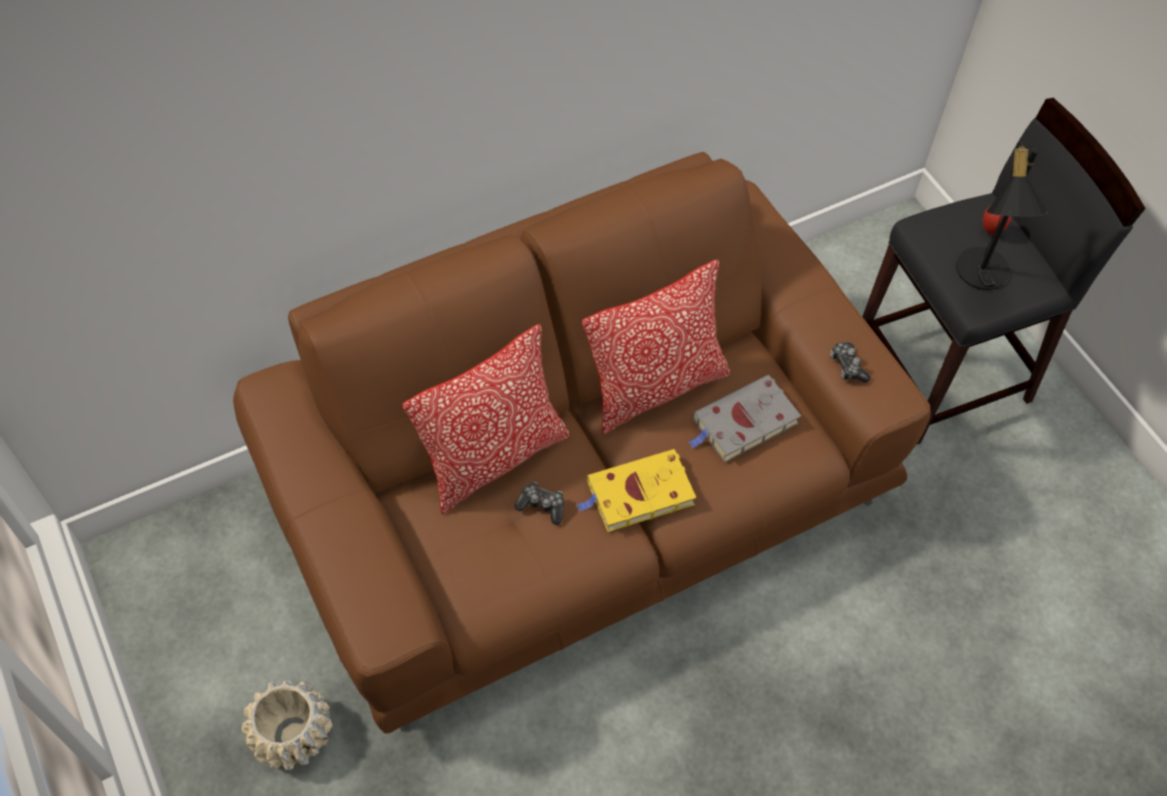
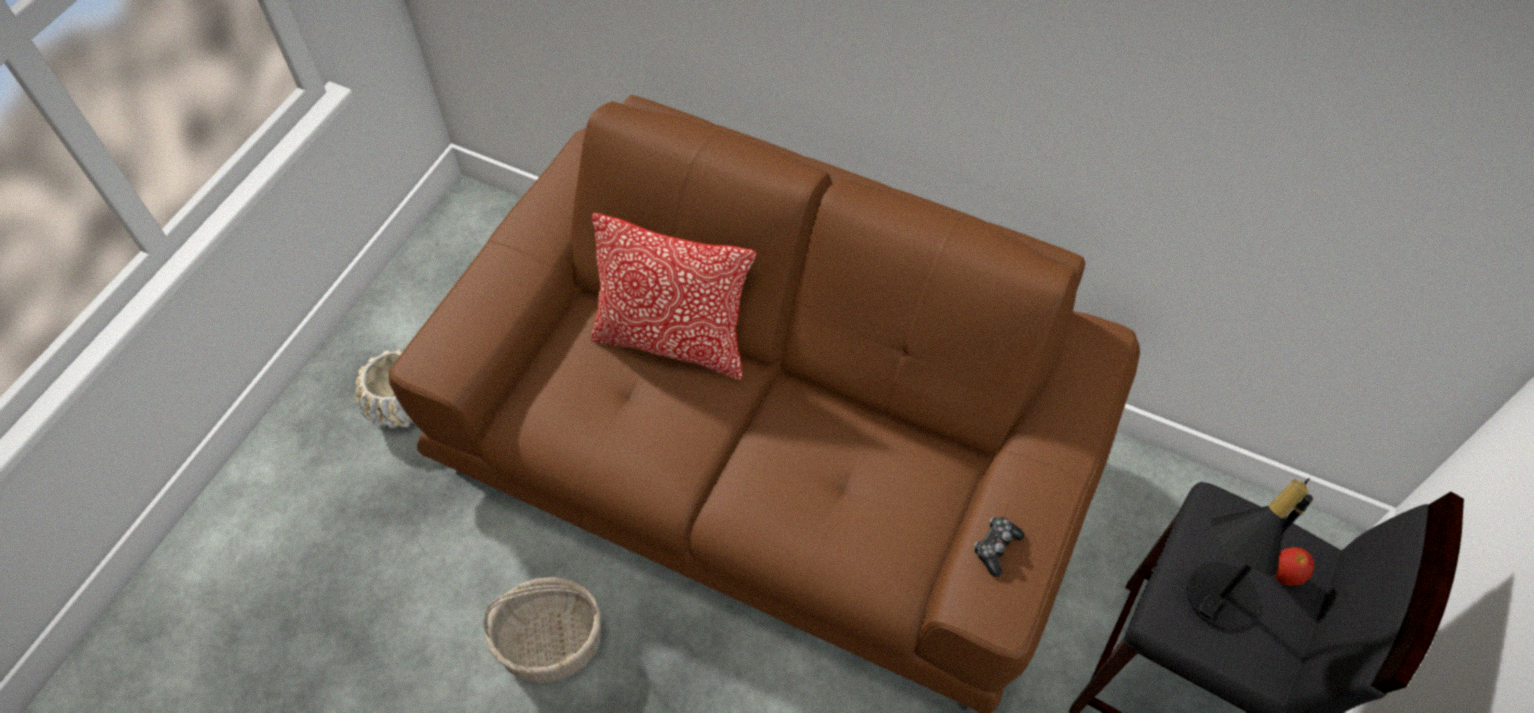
camera: 55 degrees right, 0 degrees up
(542, 506) = (655, 404): game controller -> none
(616, 746) = (552, 641): none -> basket
(637, 494) = (725, 469): yellow book -> none
(655, 387) = (849, 413): pillow -> none
(743, 423) = (873, 507): grey book -> none

